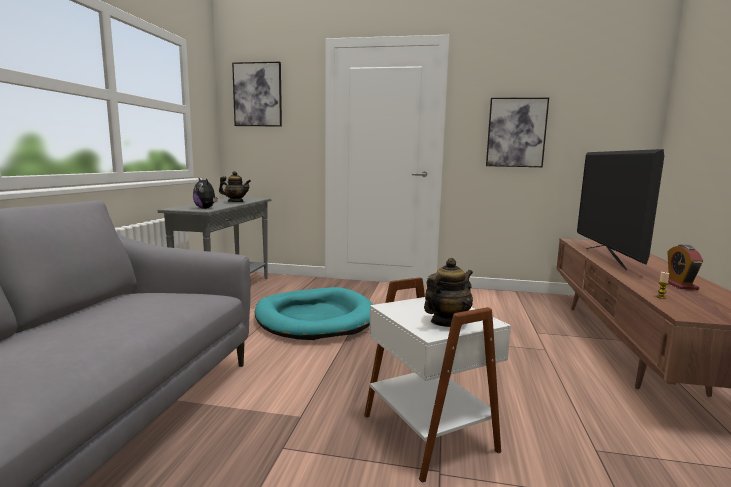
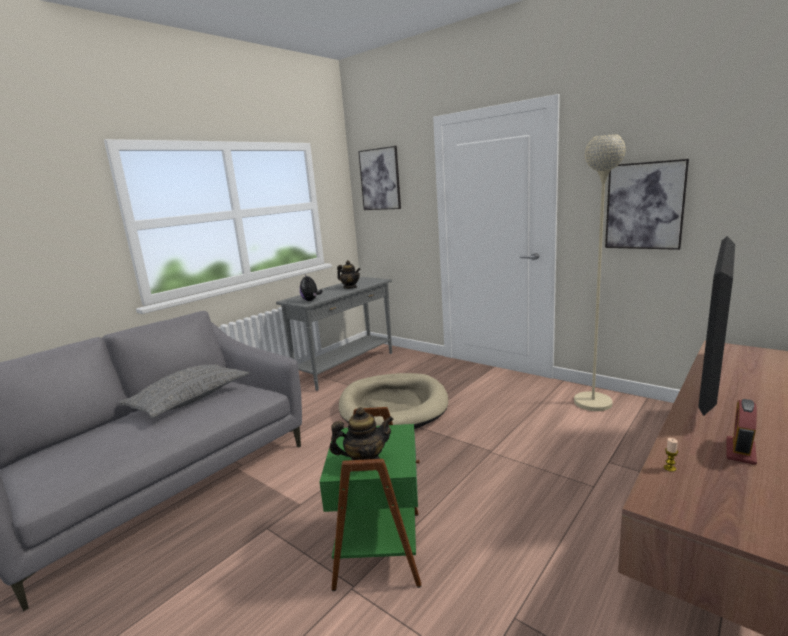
camera: 30 degrees right, 5 degrees up
(116, 308) = (190, 400): none -> grey pillow
(315, 318) = (393, 406): turquoise dog bed -> beige dog bed
(430, 431) = (381, 547): white side table -> green side table
(483, 298) = (592, 403): none -> beige floor lamp

